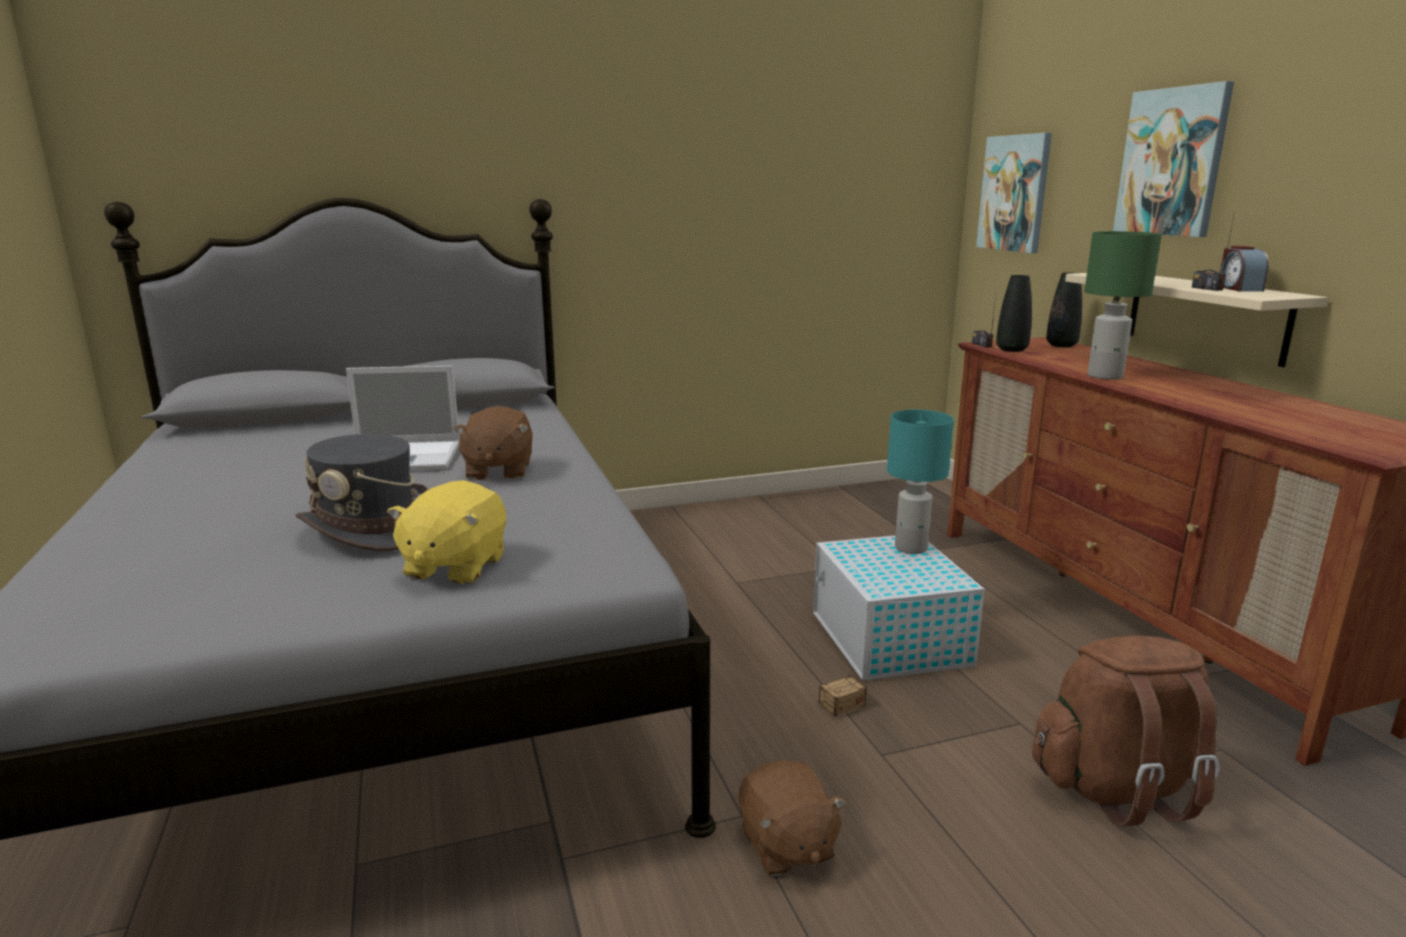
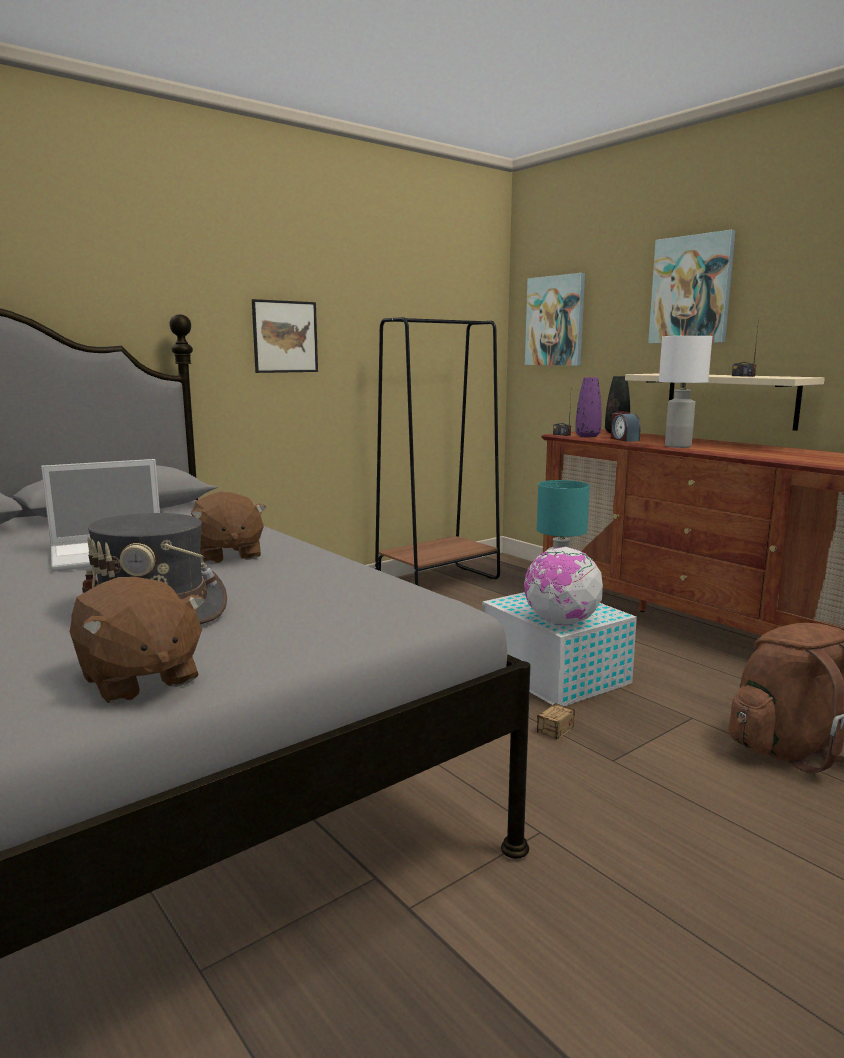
camera: 20 degrees left, 5 degrees down
(454, 567) = (282, 629): yellow plush toy -> none
(664, 218) = (285, 337): none -> picture
(786, 846) = (593, 847): brown plush toy -> brown plush toy (138, 679)
(834, 504) = (438, 583): none -> clothes rack
(883, 583) = (561, 622): none -> globe
(1011, 349) = (587, 436): black vase -> purple vase
(1105, 376) = (678, 446): green table lamp -> white table lamp
(1238, 288) = (761, 376): alarm clock -> alarm clock (623, 439)

